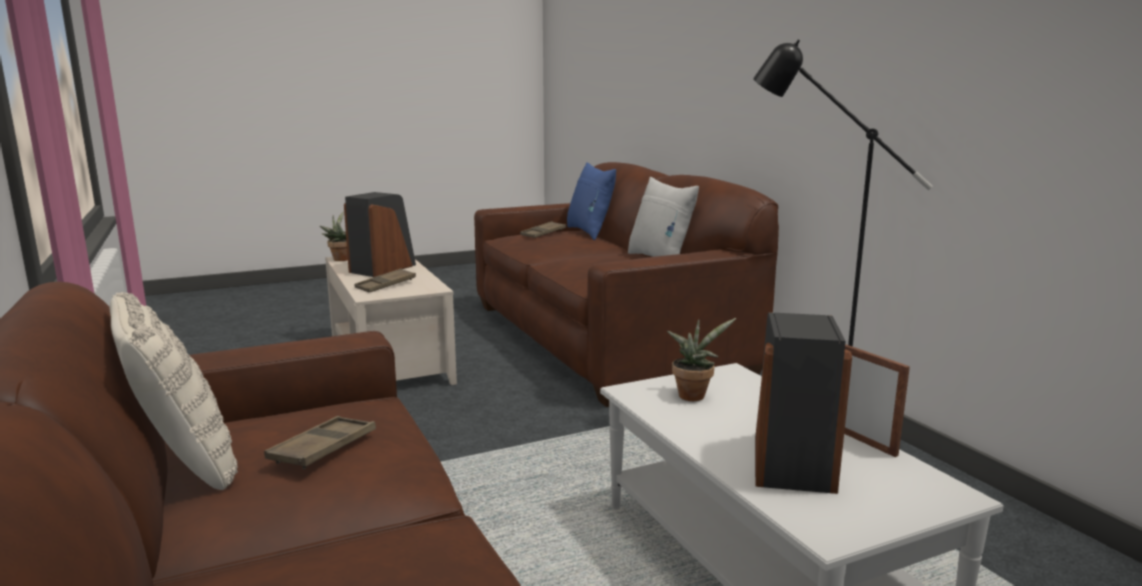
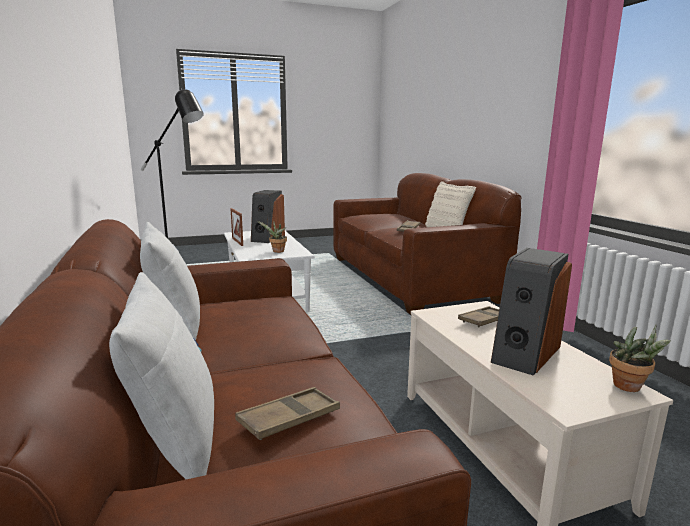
camera: 175 degrees left, 0 degrees up
(590, 233) = (175, 441): blue pillow -> grey pillow

